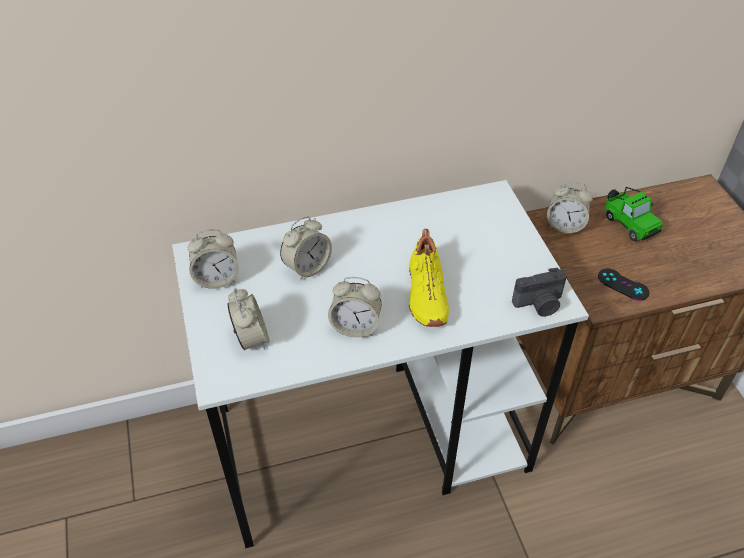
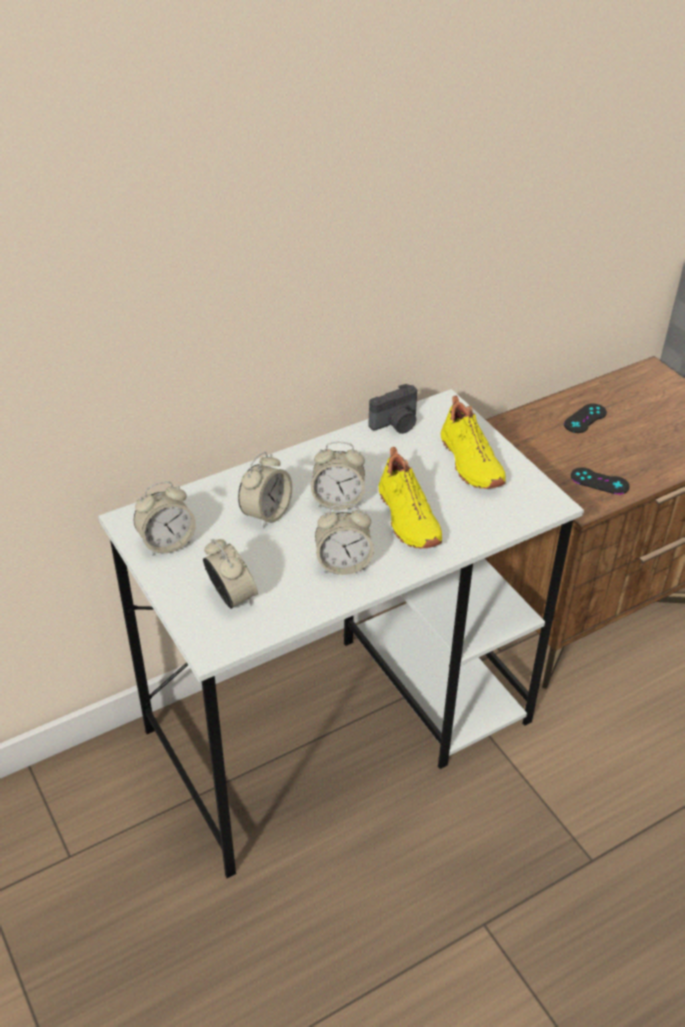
camera: 15 degrees left, 5 degrees down
(498, 251) = (469, 462): none -> yellow shoe
(539, 304) = (530, 508): camera -> camera (396, 424)
(564, 226) = (519, 432): alarm clock -> alarm clock (338, 501)
(628, 223) = (585, 418): toy car -> black game controller

